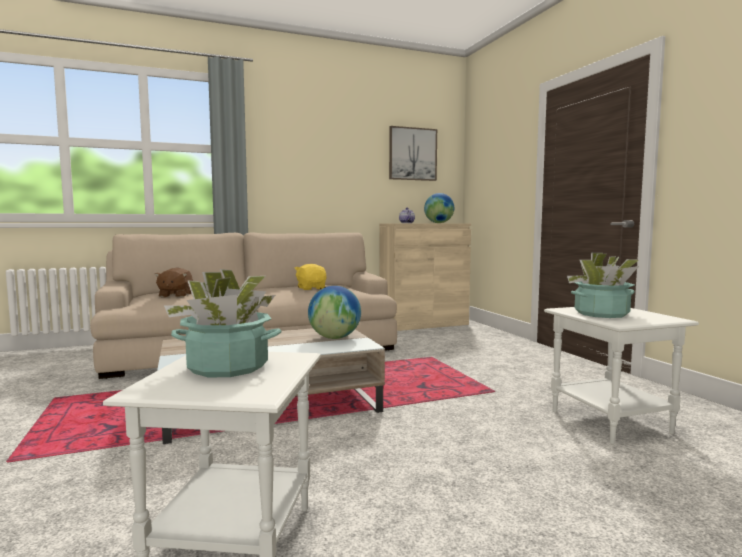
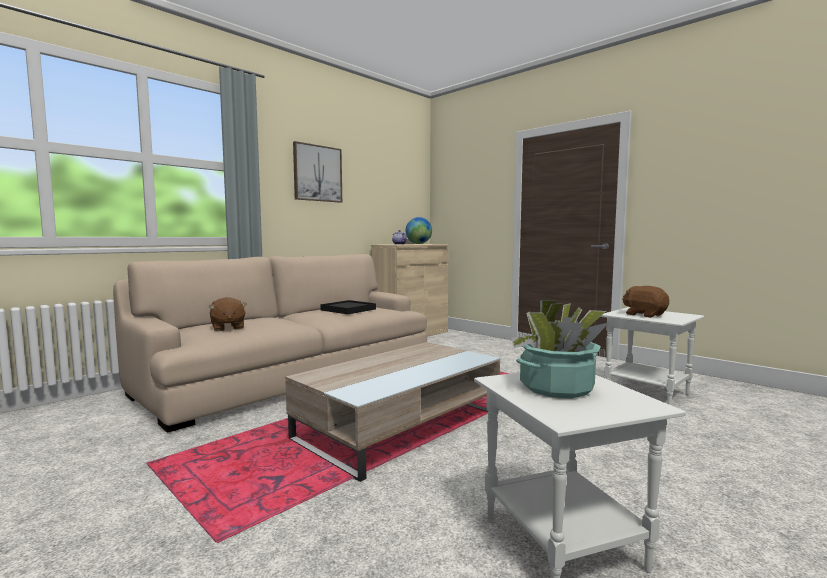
camera: 25 degrees left, 0 degrees up
(311, 288) = (348, 310): yellow plush toy -> black tray
(335, 338) = (443, 354): globe -> none
(412, 154) = (394, 181): picture -> picture (317, 173)
(601, 314) = (644, 315): potted plant -> brown plush toy

